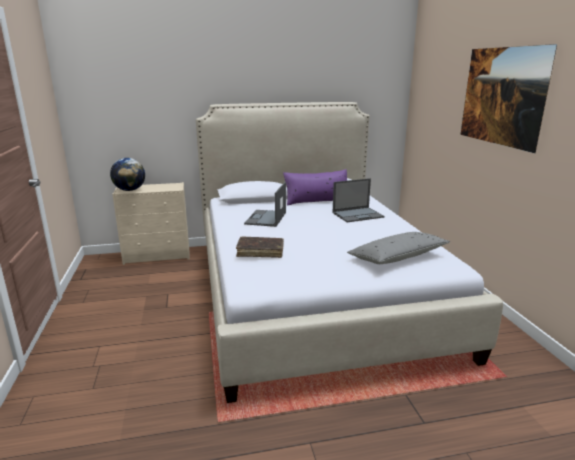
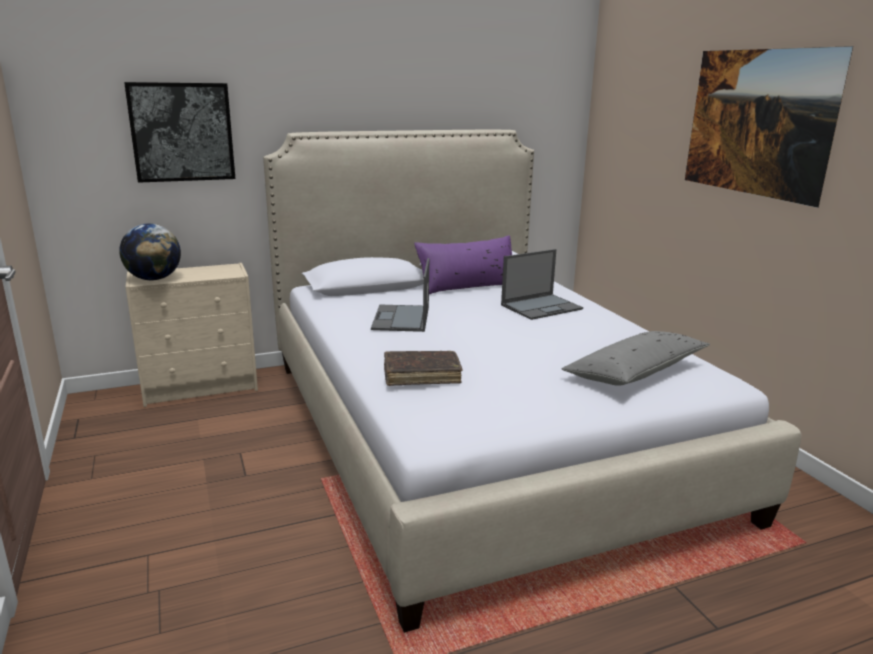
camera: 10 degrees left, 0 degrees up
(149, 104) = (182, 132): none -> picture

